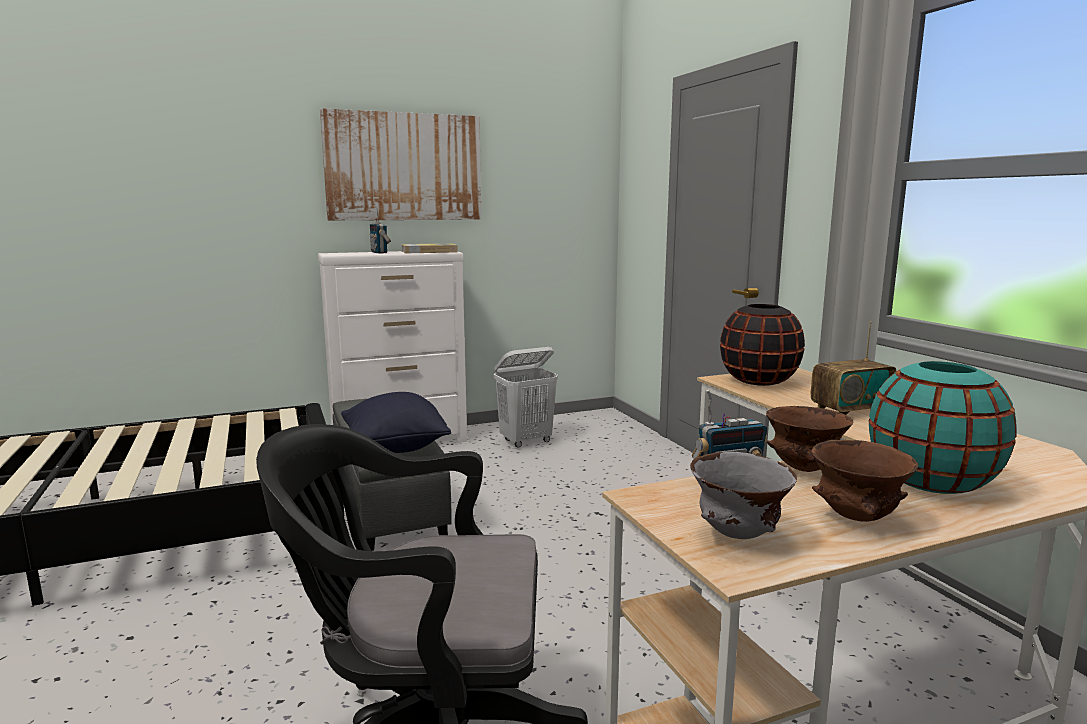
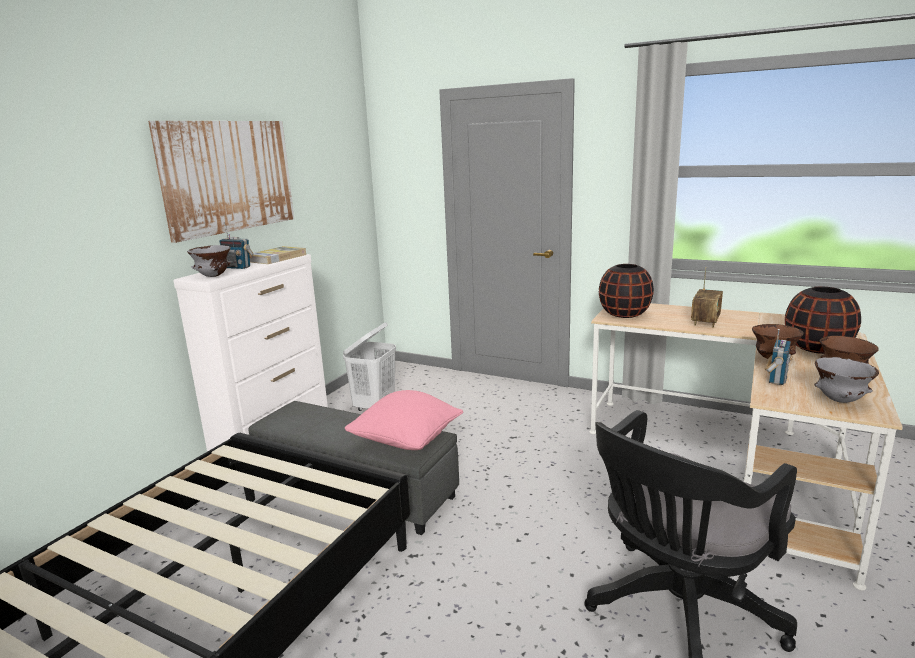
camera: 40 degrees left, 5 degrees up
(341, 254) = (214, 276): none -> grey bowl
(395, 448) = (406, 442): black pillow -> pink pillow
(932, 482) = (817, 348): turquoise vase -> black vase

